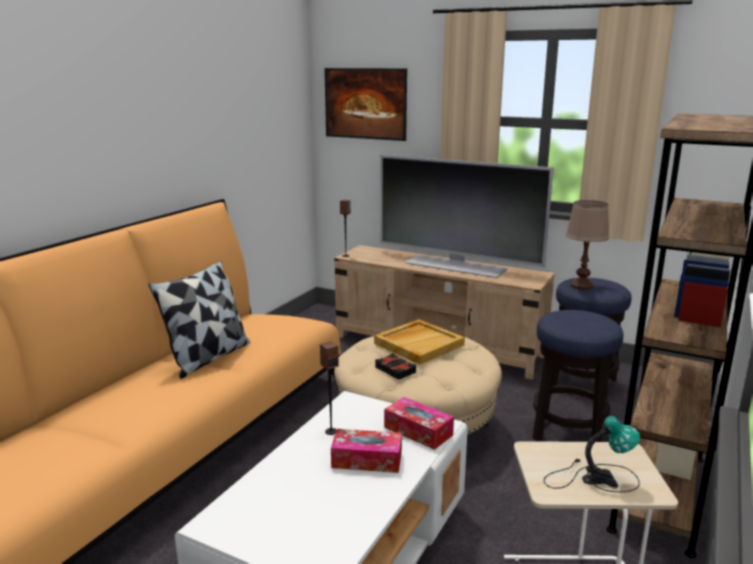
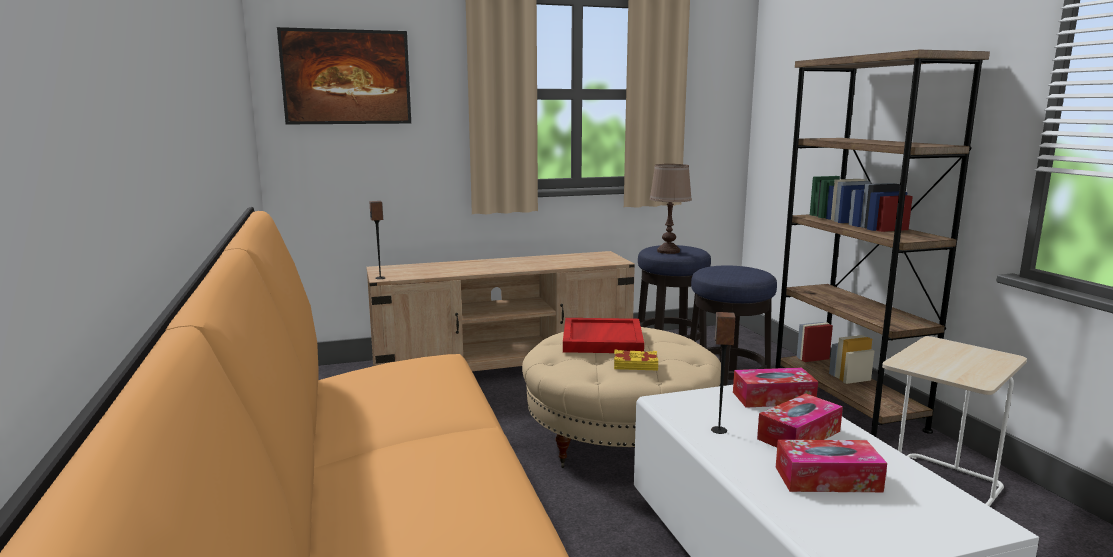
camera: 45 degrees left, 5 degrees down
(208, 357) = (412, 429): pillow -> none
(310, 490) = (827, 479): none -> tissue box
(396, 370) = (635, 364): black book -> yellow book
(419, 344) = (601, 339): beige tray -> red tray
(456, 266) = (519, 262): television -> none
(593, 478) = (968, 363): table lamp -> none

